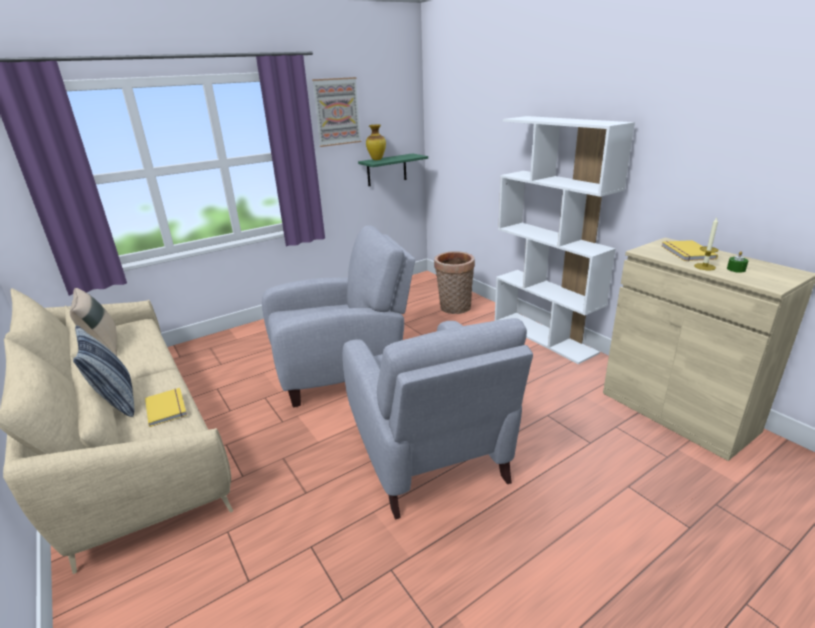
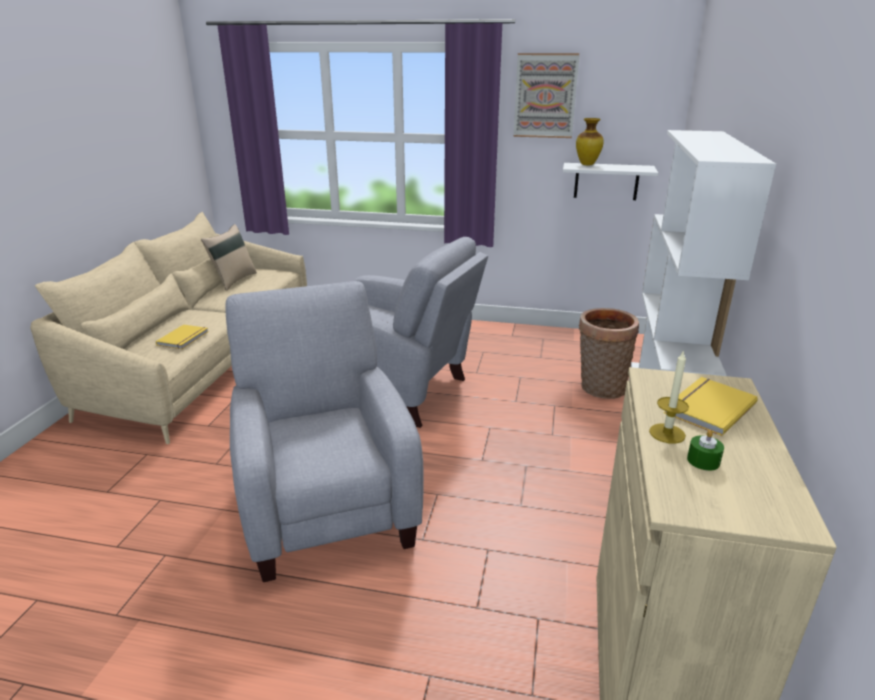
camera: 45 degrees right, 0 degrees up
(117, 401) = (175, 320): pillow -> none
(386, 170) = (606, 181): green shelf -> white shelf
(429, 456) = (326, 502): grey armchair -> grey armchair turned 135 degrees clockwise

